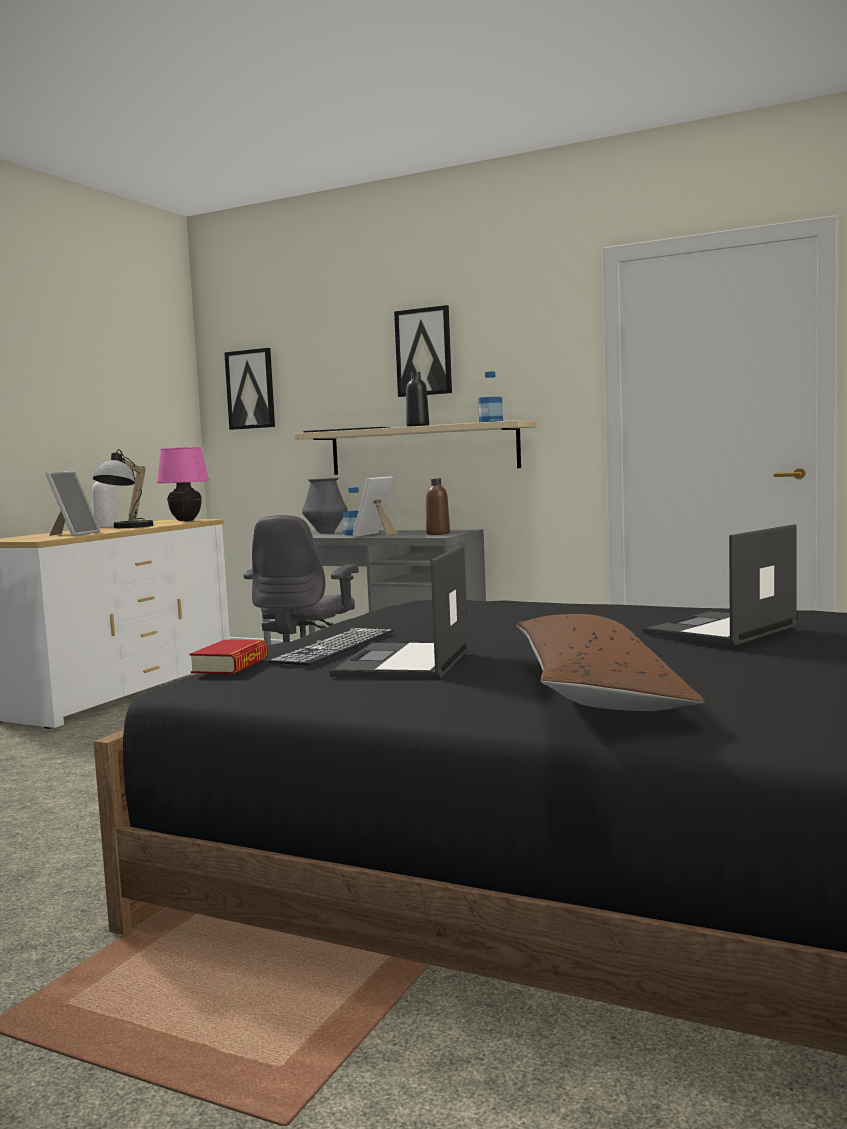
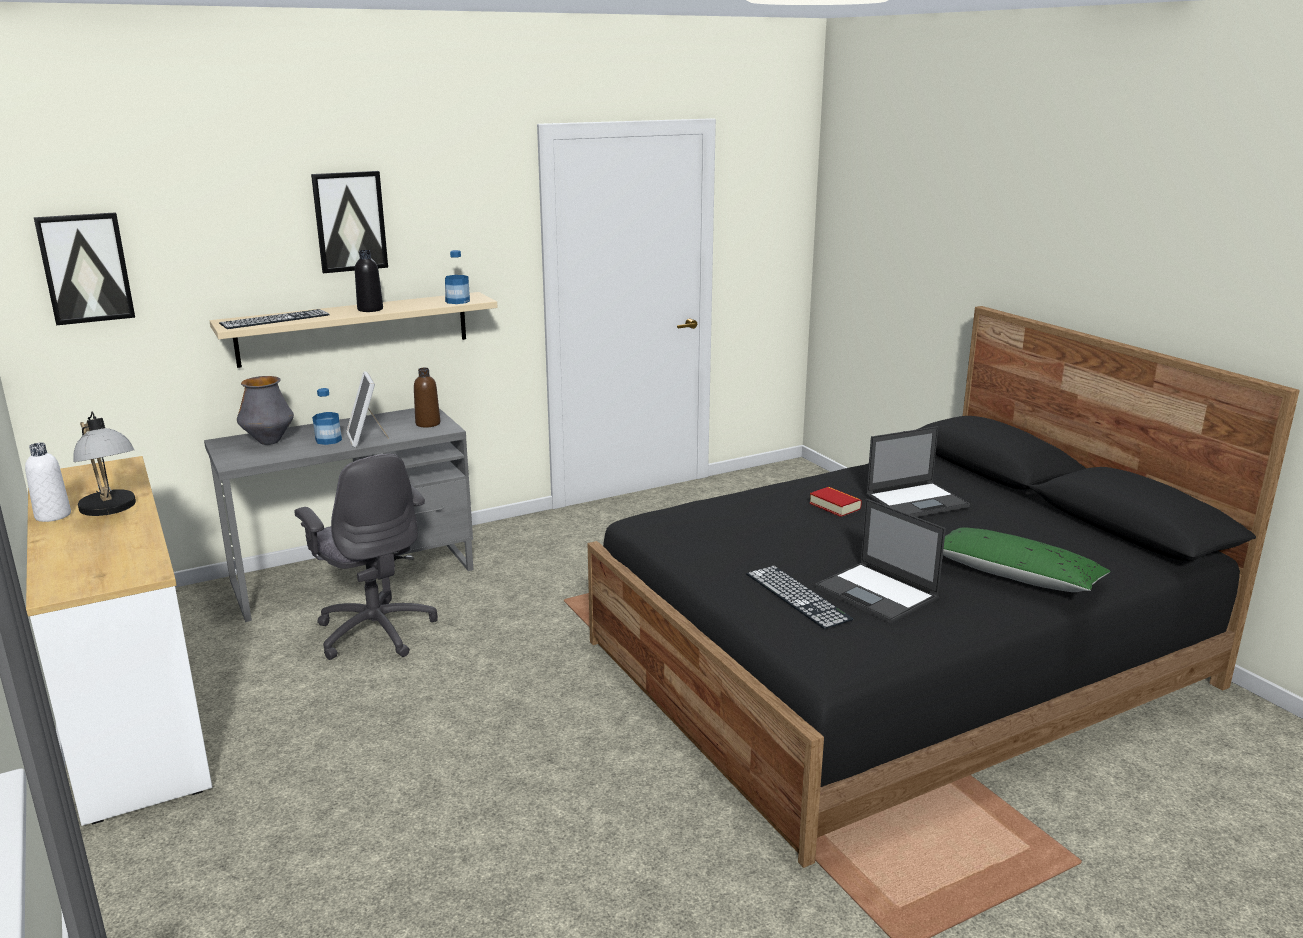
camera: 55 degrees left, 15 degrees up
(73, 534) = (126, 548): picture frame -> none
(185, 521) = (114, 473): pink table lamp -> none
(230, 665) = (811, 642): book -> book (835, 506)
(597, 691) = (1014, 576): brown pillow -> green pillow
(720, 630) = (917, 501): laptop -> laptop turned 105 degrees counterclockwise

